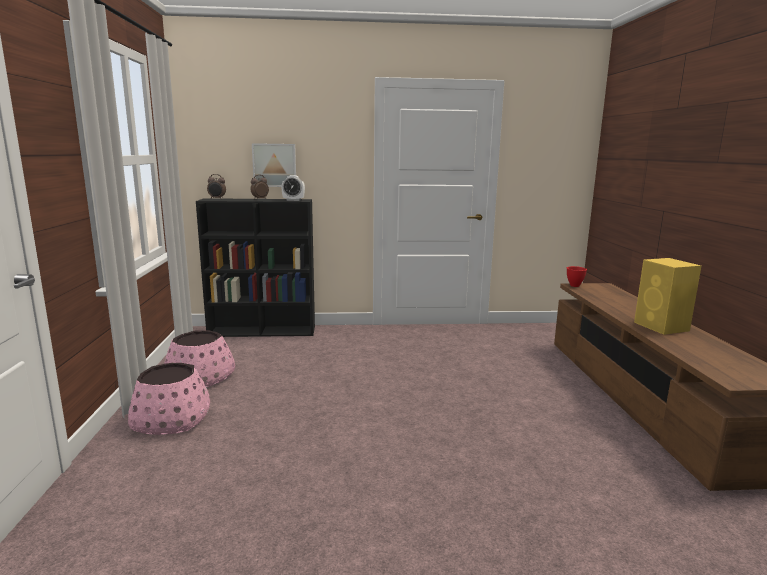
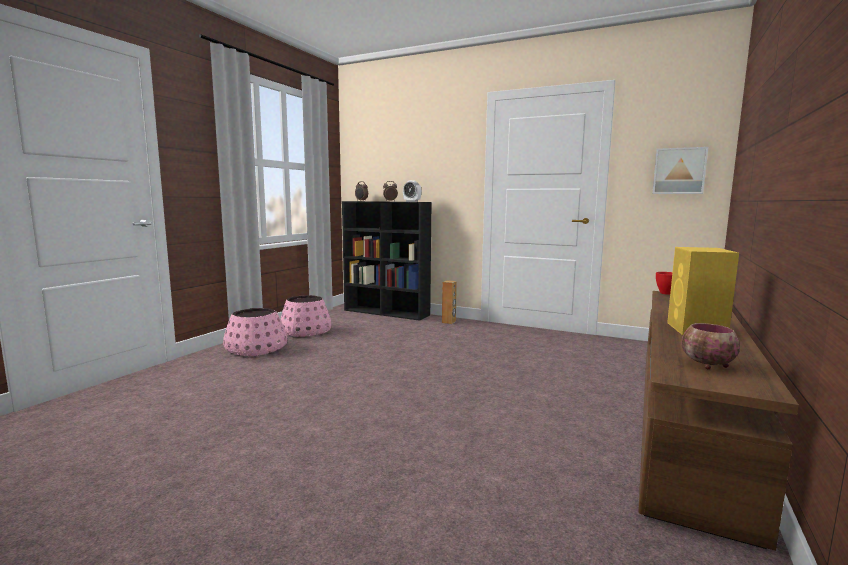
camera: 30 degrees right, 5 degrees down
(274, 165) = (406, 174): picture -> picture (679, 171)
(345, 332) = (449, 322): none -> brown speaker
(727, 364) = (707, 365): none -> bowl

